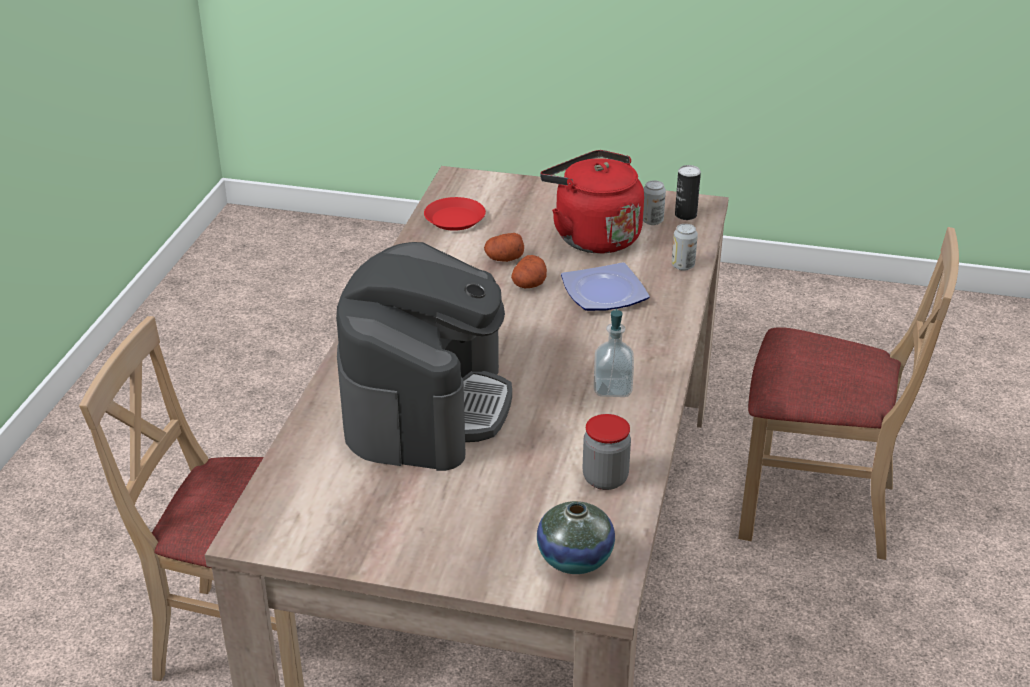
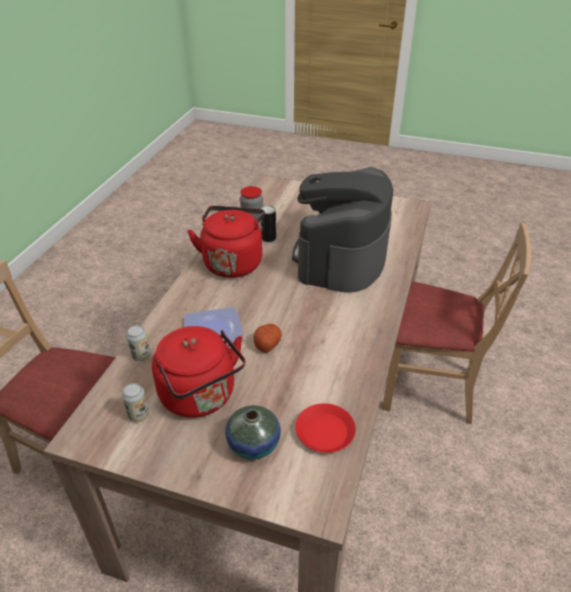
camera: 175 degrees left, 5 degrees up
(504, 259) = (283, 373): potato -> none
(575, 558) = (274, 192): vase -> vase (253, 444)
(612, 388) = (233, 262): soap dispenser -> red kettle
(685, 215) = (103, 422): can -> can (268, 238)

